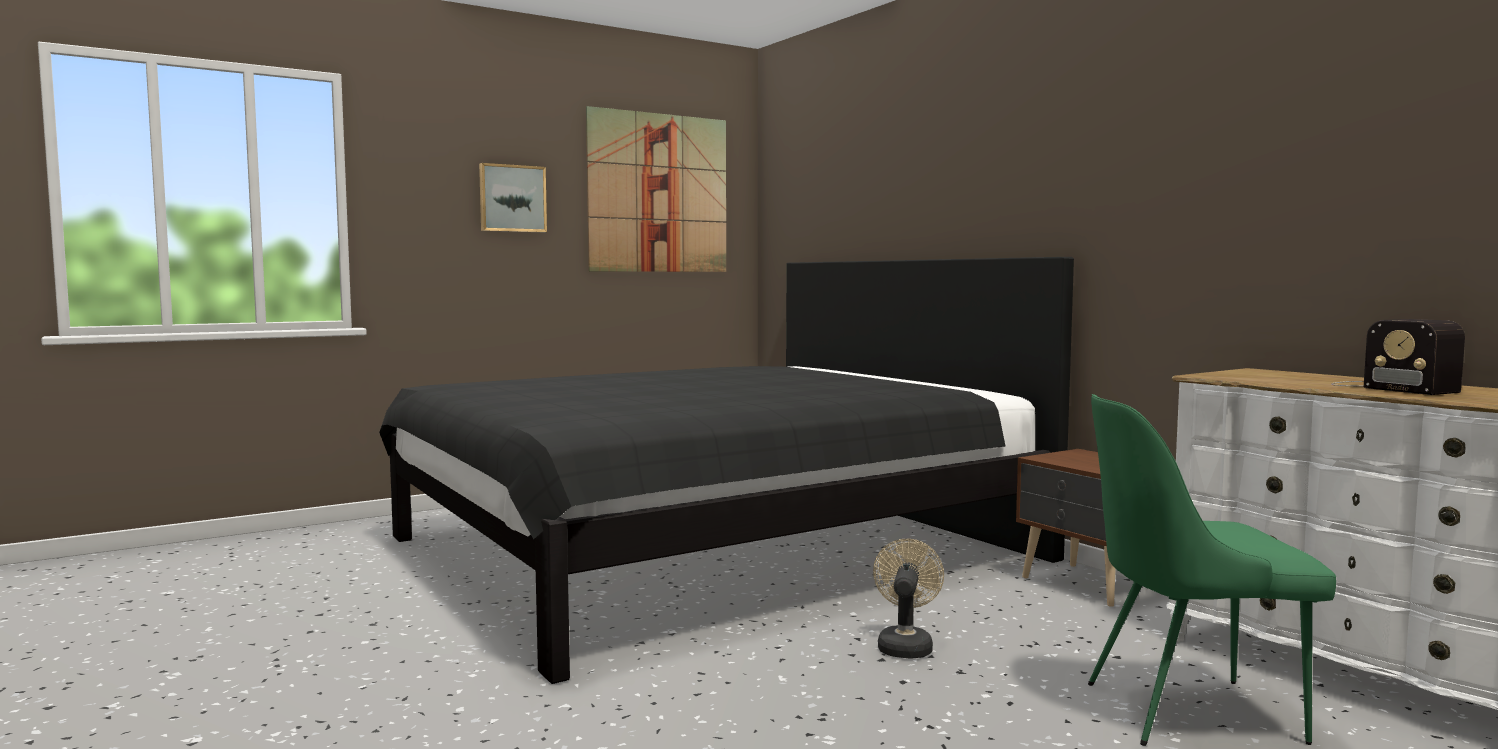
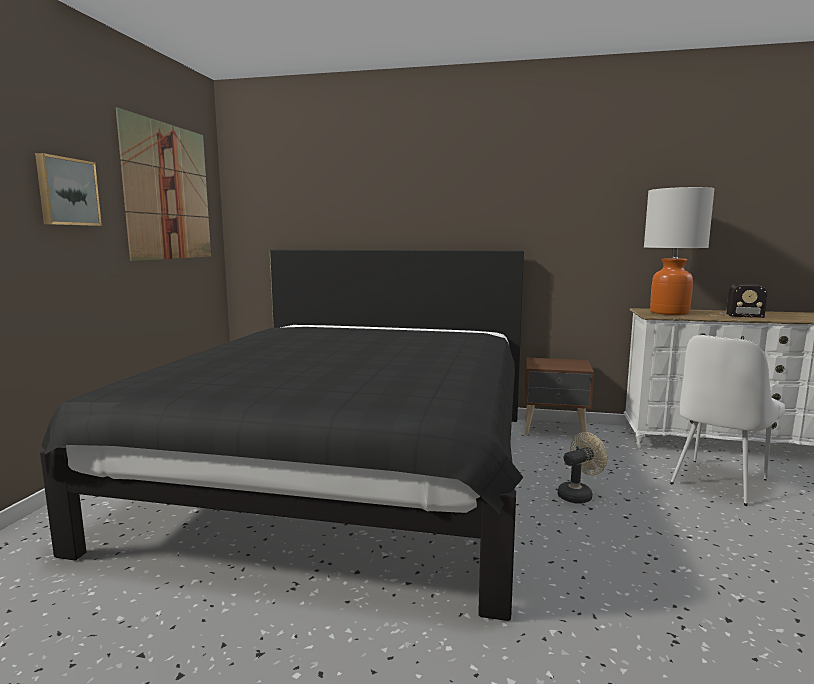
camera: 45 degrees left, 5 degrees up
(905, 645) = (578, 495): beige fan -> beige fan turned 90 degrees clockwise
(1190, 712) = (718, 482): green chair -> white chair
(1267, 376) = (669, 312): none -> table lamp

